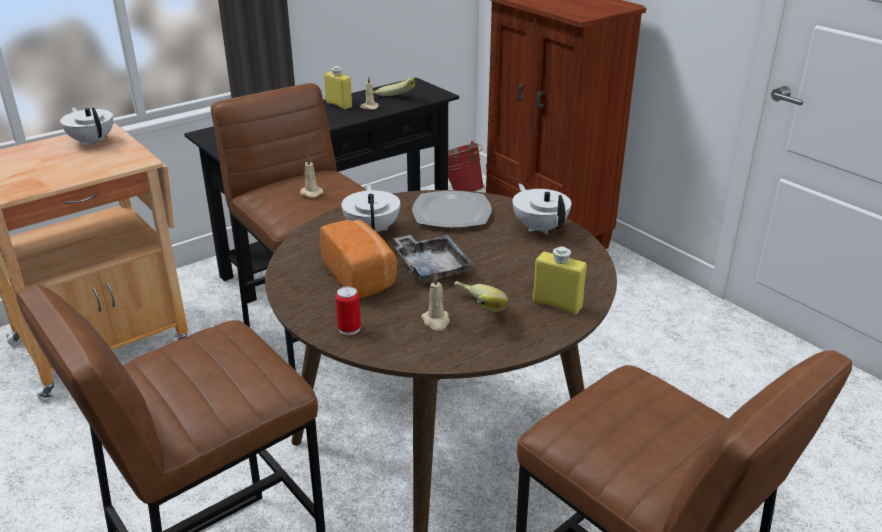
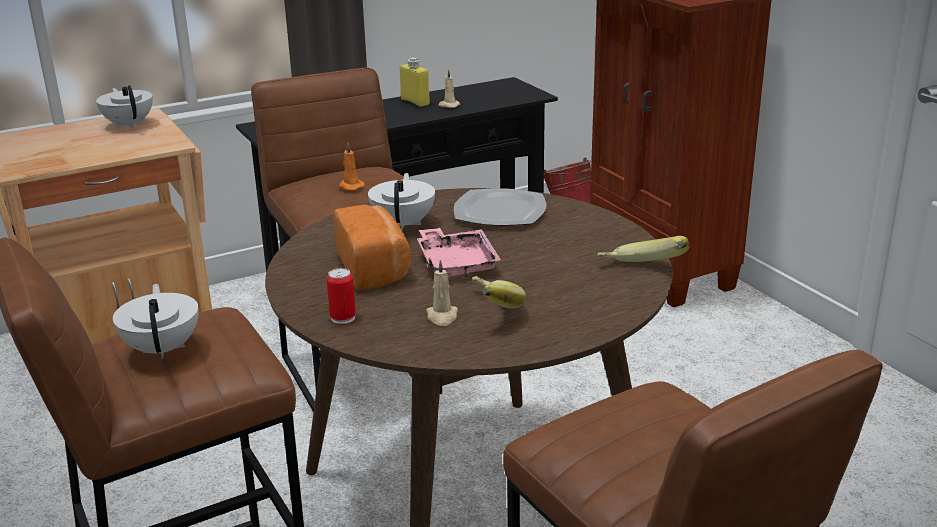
camera: 10 degrees right, 5 degrees down
(310, 193) = (350, 186): beige candle -> orange candle
(392, 100) = (477, 99): banana -> banana (641, 271)
(431, 267) = (456, 263): grey tray -> pink tray
(540, 228) = (597, 231): white teapot -> white teapot (163, 348)
(557, 304) = (588, 308): yellow bottle -> none

